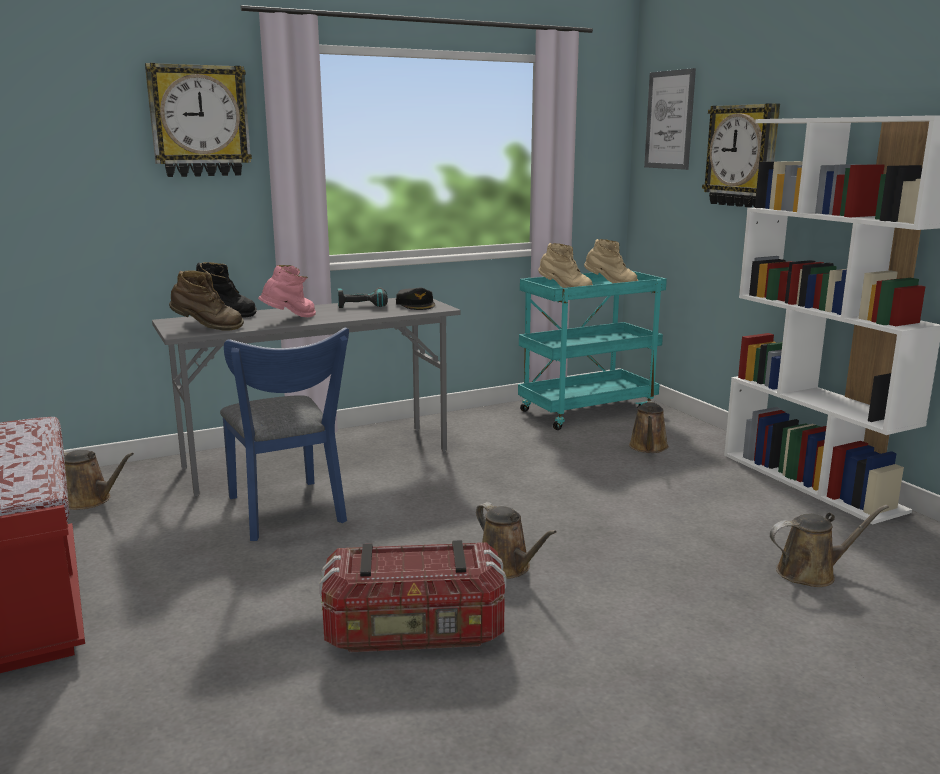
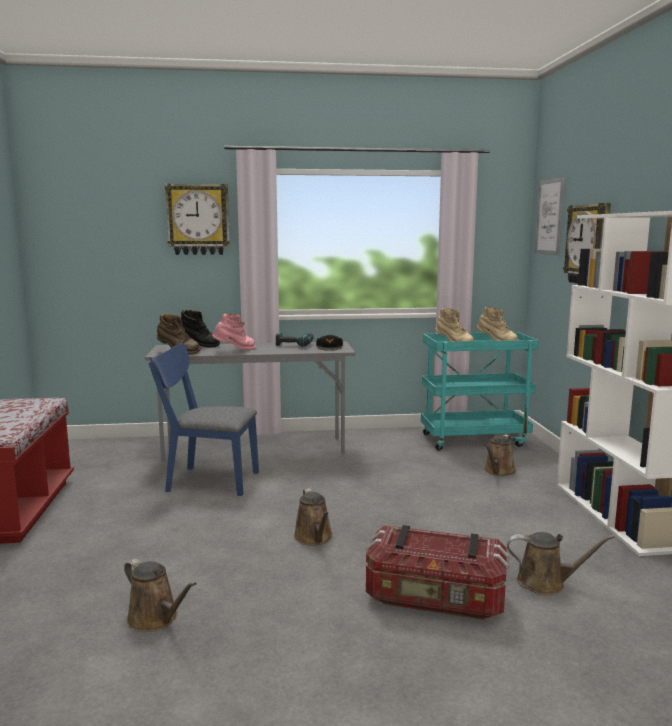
camera: 20 degrees right, 5 degrees down
(90, 500) = (103, 456): brown watering can -> brown watering can (156, 619)
(288, 513) = (206, 480): blue chair -> blue chair turned 105 degrees clockwise
(415, 632) = (216, 568): storage box -> storage box (435, 600)

